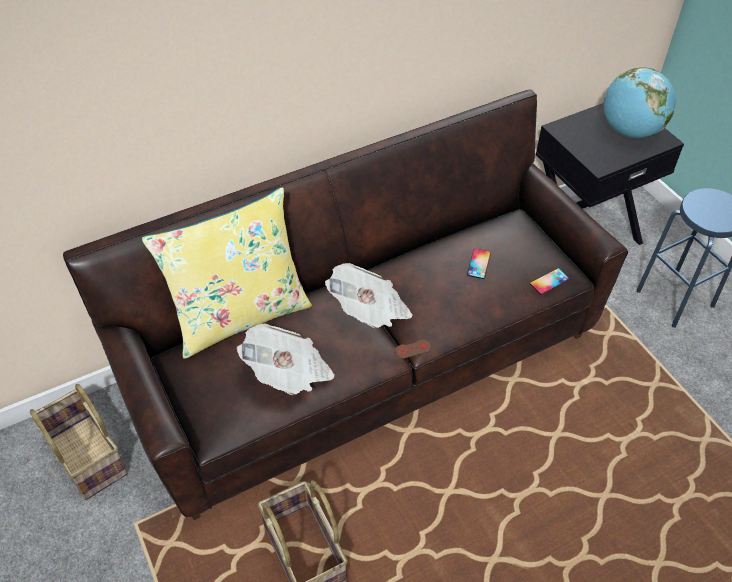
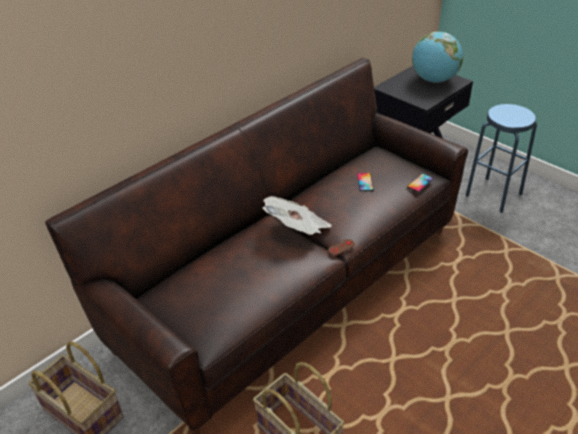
camera: 15 degrees left, 10 degrees down
(240, 315) = (196, 254): yellow pillow -> none
(289, 373) = (253, 284): newspaper -> none

